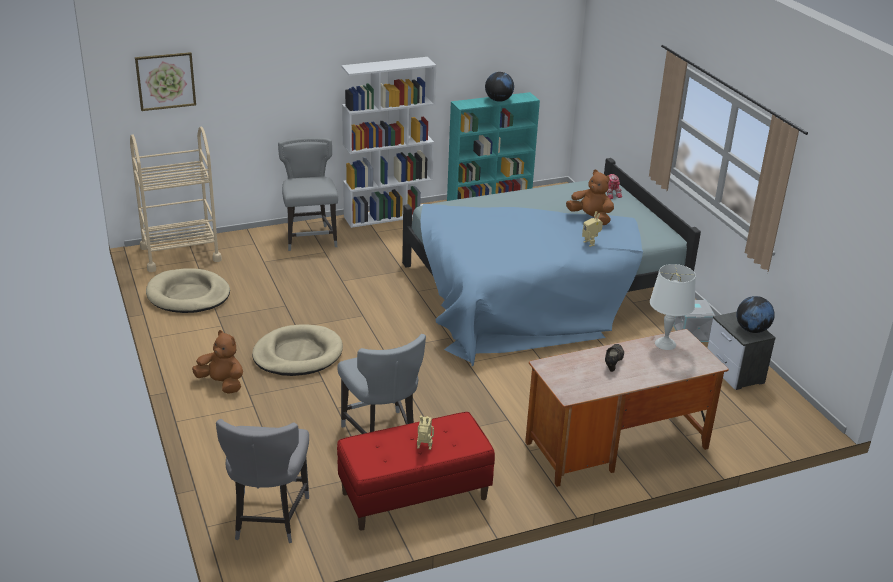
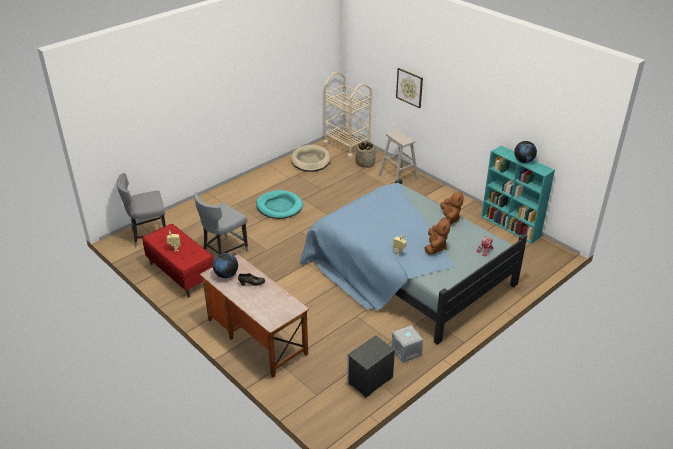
camera: 70 degrees right, 5 degrees up
(165, 81) = (364, 52): picture -> picture (409, 87)
(222, 383) = (241, 193): brown plush toy -> brown plush toy (449, 219)
(247, 252) = (365, 163): none -> basket
(298, 354) = (279, 206): beige dog bed -> turquoise dog bed
(310, 237) = (398, 177): grey chair -> beige stool
(388, 216) = (449, 194): white bookcase -> none
(665, 344) = (284, 301): white table lamp -> none
(752, 329) = (369, 356): globe -> globe (226, 275)

